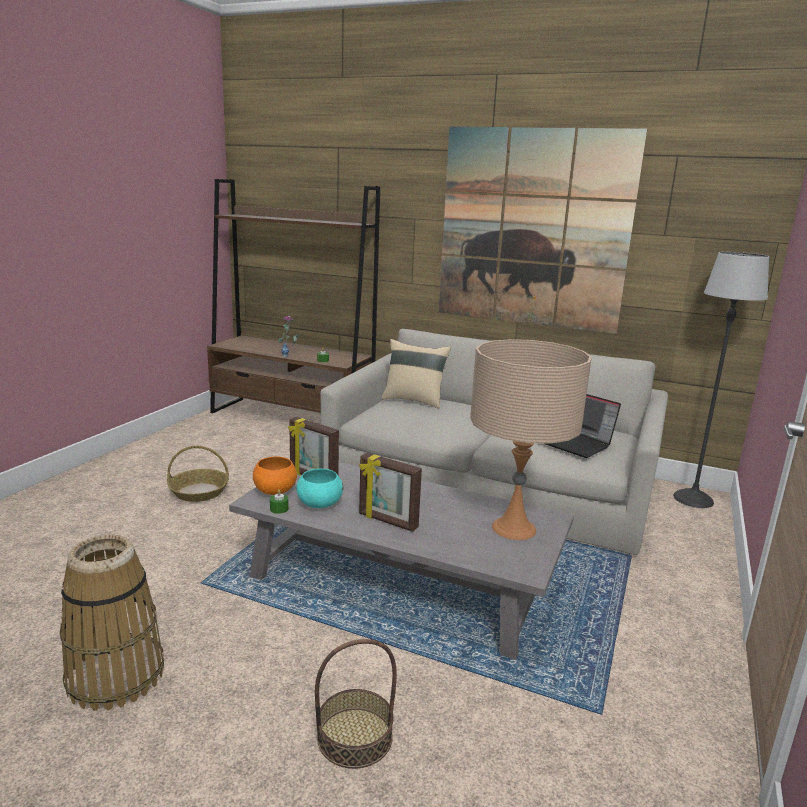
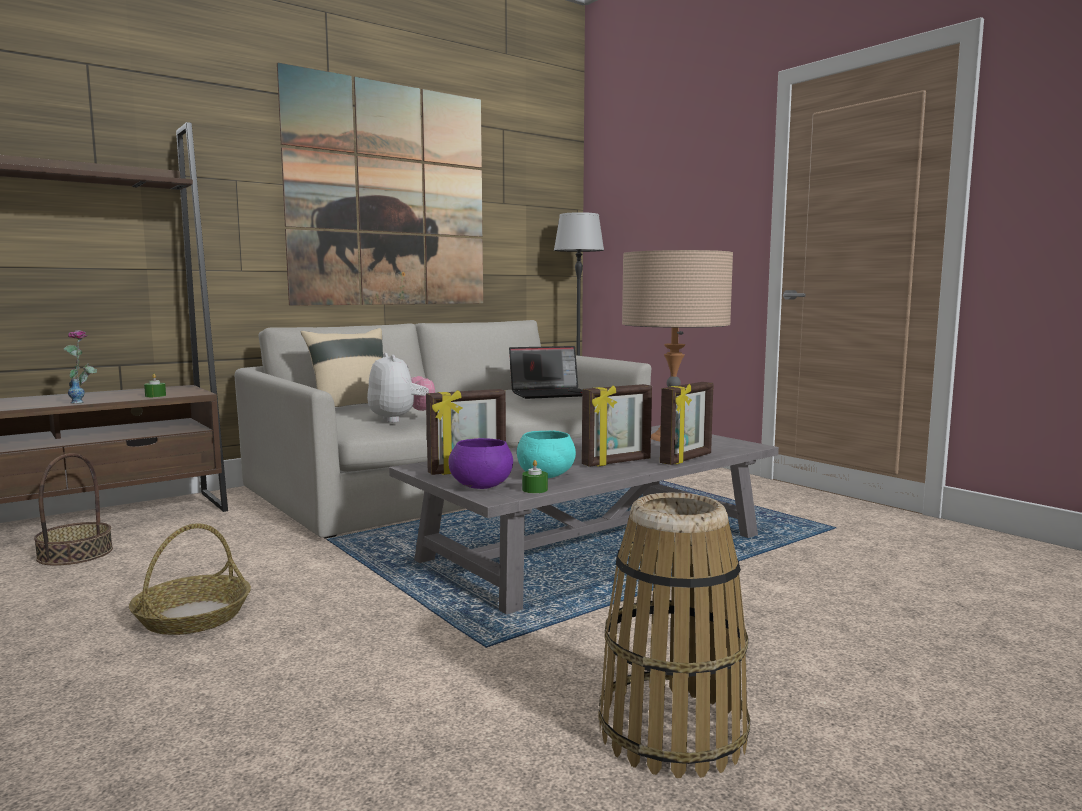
camera: 60 degrees left, 10 degrees down
(274, 491) = (481, 487): orange bowl -> purple bowl
(355, 737) = (841, 609): basket -> basket (75, 554)
(398, 423) = (400, 420): none -> plush toy
(430, 548) = (687, 459): none -> picture frame

